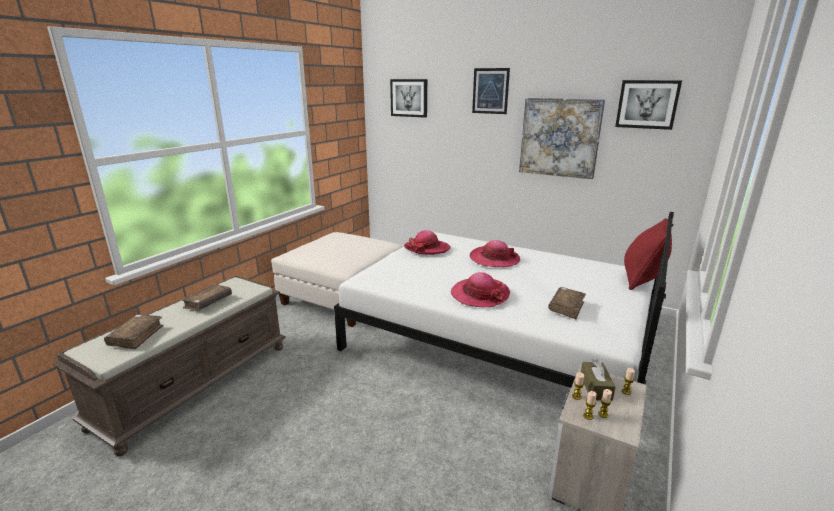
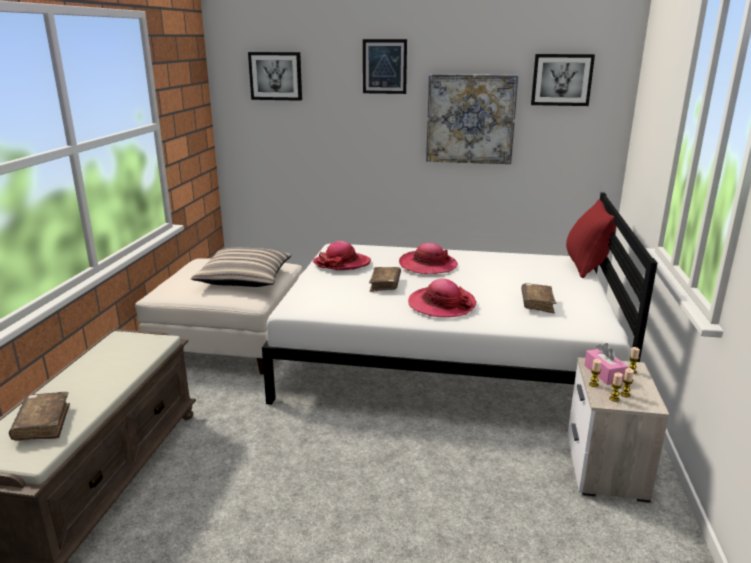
camera: 20 degrees left, 0 degrees up
(208, 302) = (107, 367): brown book -> brown book (385, 284)
(352, 251) = (244, 278): none -> pillow
(595, 387) = (604, 373): brown tissue box -> pink tissue box

